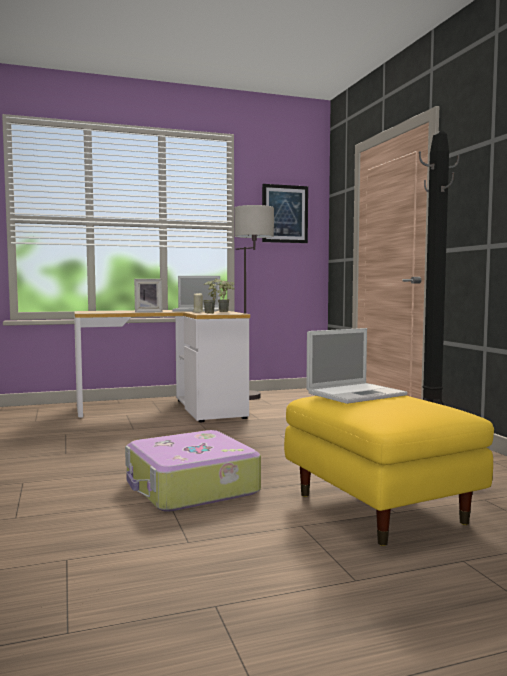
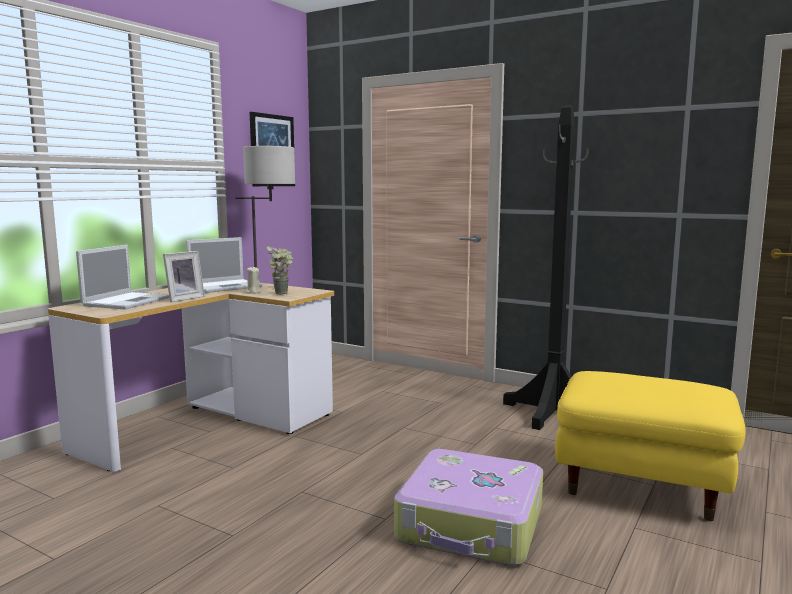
camera: 40 degrees left, 5 degrees up
(357, 394) = (613, 383): laptop -> laptop (128, 301)

